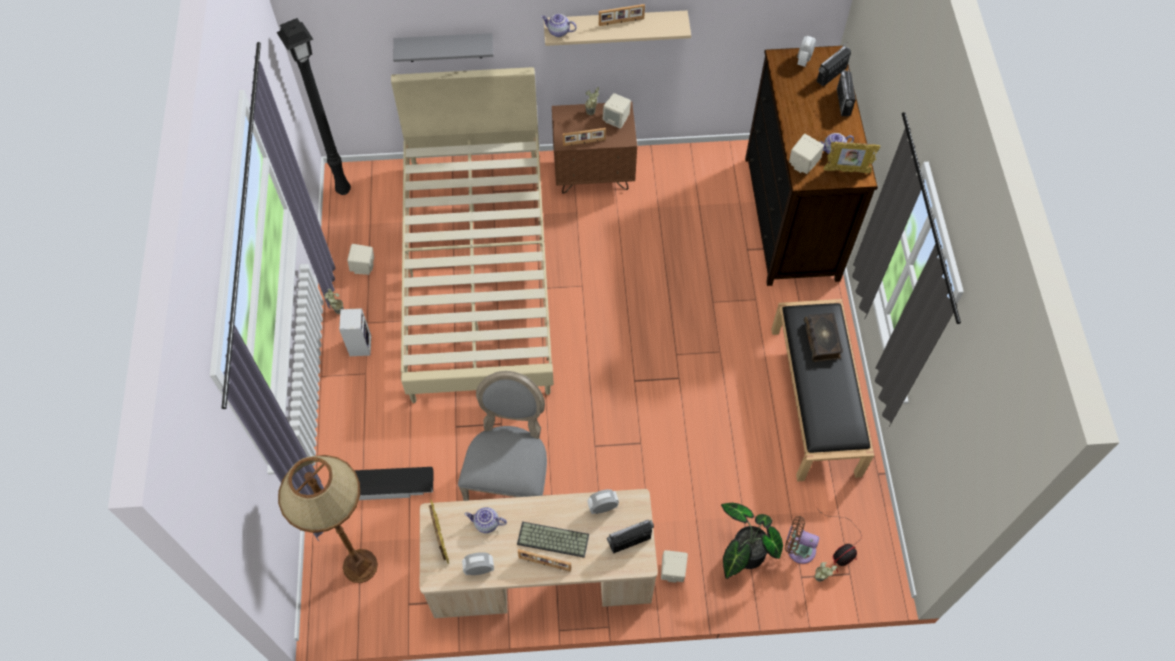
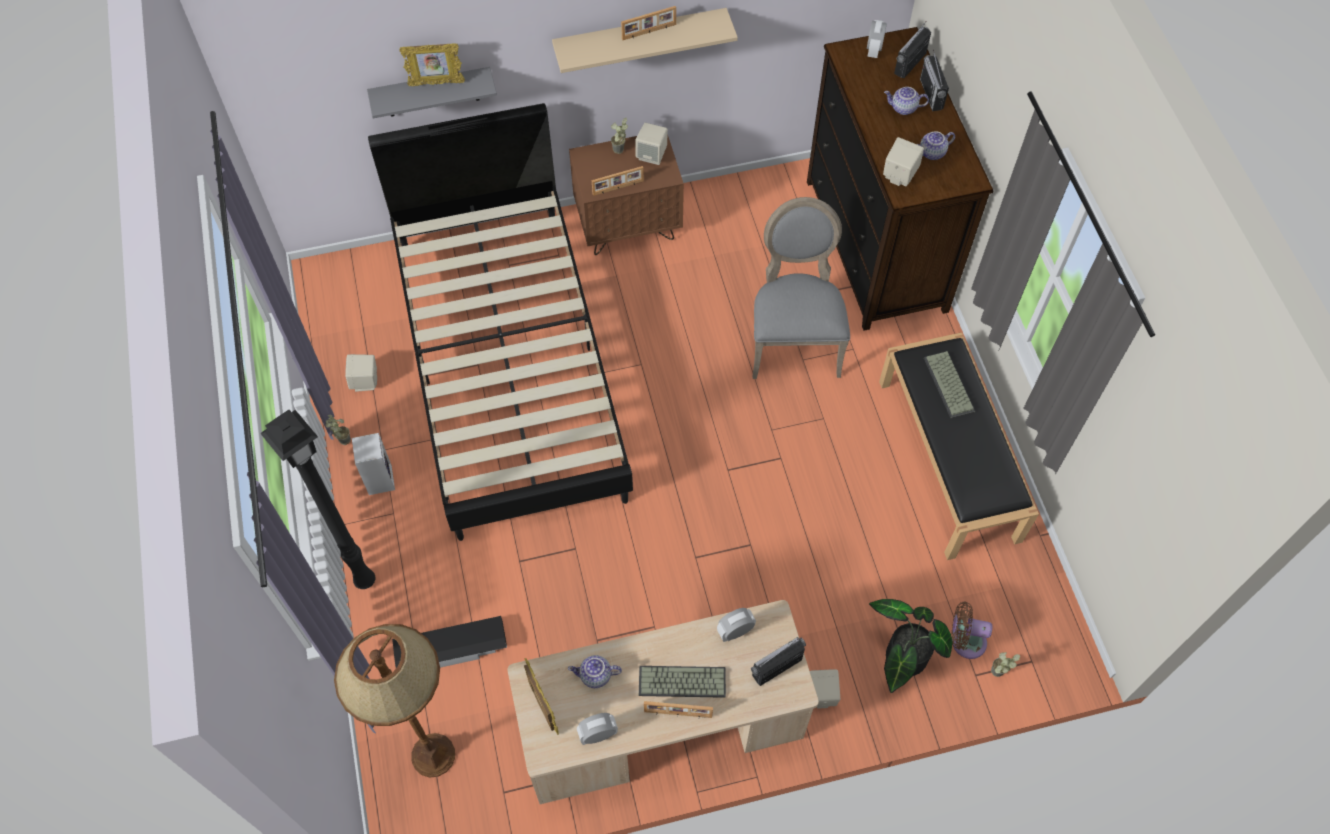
camera: 10 degrees left, 0 degrees up
(344, 189) = (321, 288): black floor lamp -> black floor lamp (365, 579)
(478, 272) = (509, 366): beige bed -> black bed
(510, 477) = (600, 613): grey chair -> grey chair (793, 339)
(558, 32) = (574, 54): teapot -> teapot (903, 108)
(822, 340) = (950, 385): book -> keyboard
(842, 547) = (1016, 631): fan -> none
(846, 171) = (953, 176): picture frame -> picture frame (436, 83)

